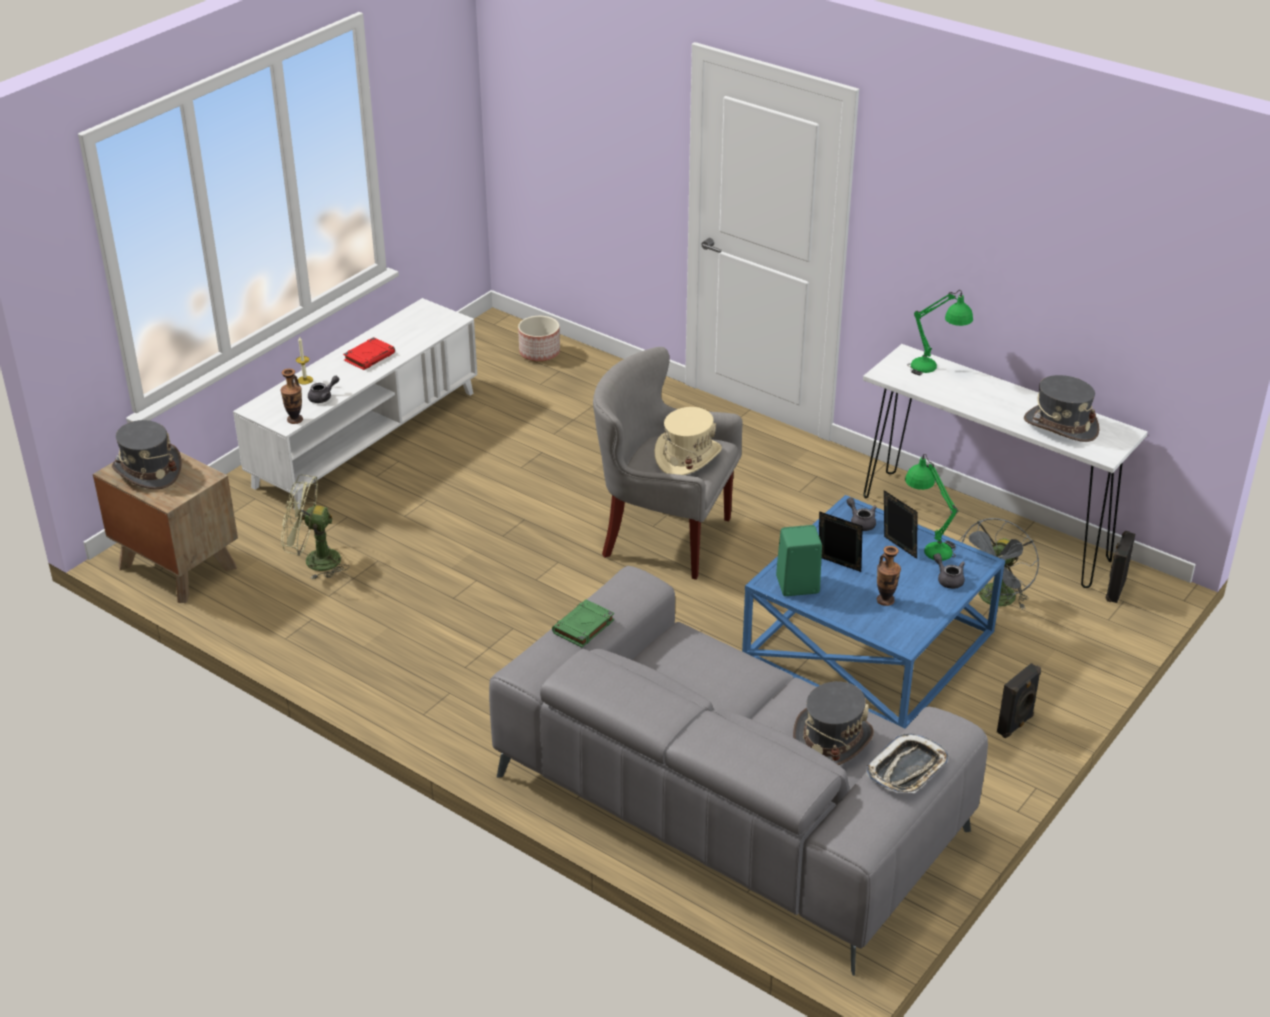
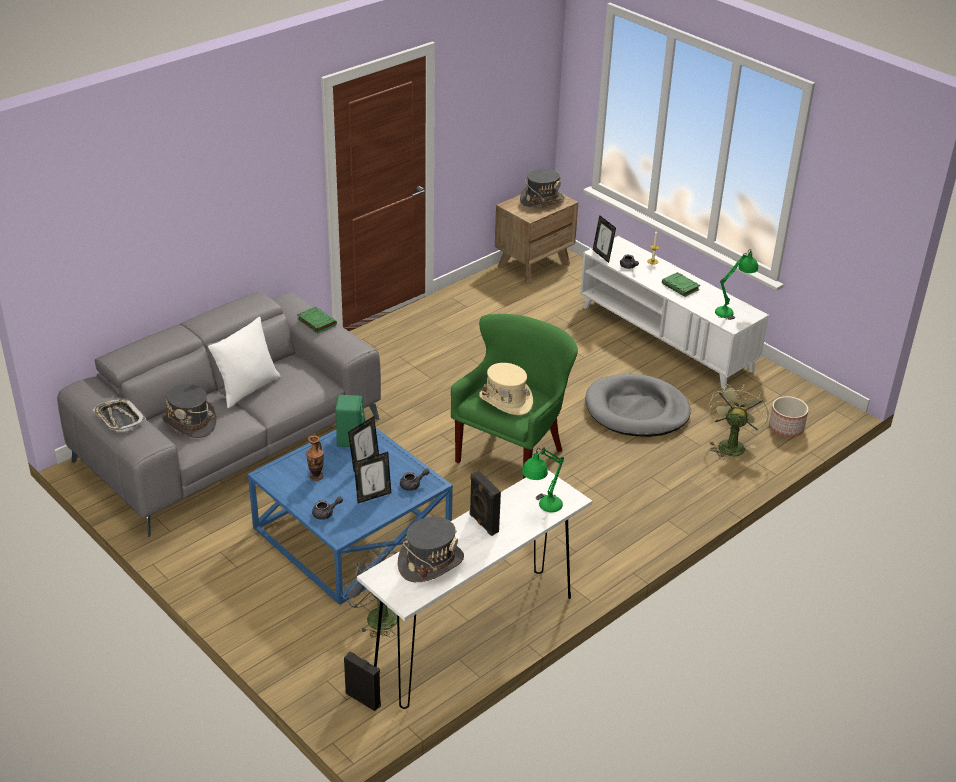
camera: 100 degrees right, 0 degrees up
(295, 419) = (602, 255): vase -> picture frame
(314, 561) = (525, 310): green fan -> green fan (731, 444)
(369, 356) = (680, 287): red book -> green book
(537, 452) = (636, 410): none -> grey dog bed
(663, 537) = (512, 455): grey armchair -> green armchair
(727, 702) = (247, 389): none -> white pillow
(927, 544) = (372, 512): green table lamp -> green table lamp (732, 310)
(1016, 725) = (233, 587): black speaker -> black speaker (483, 523)

